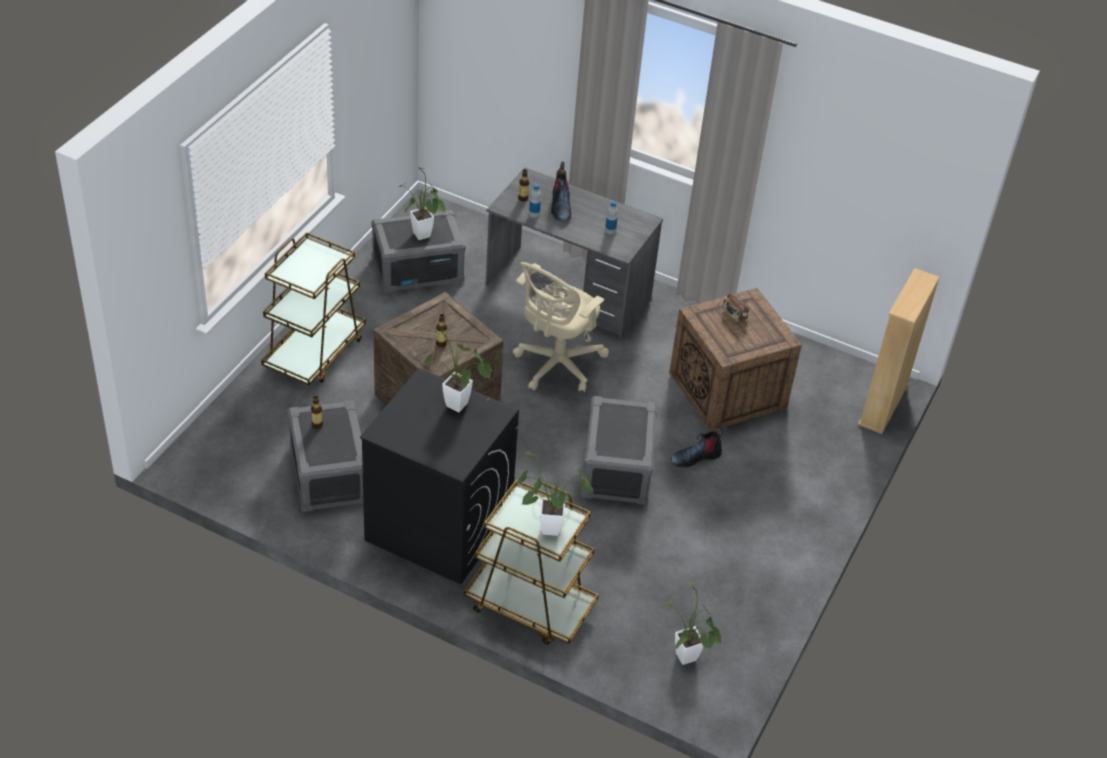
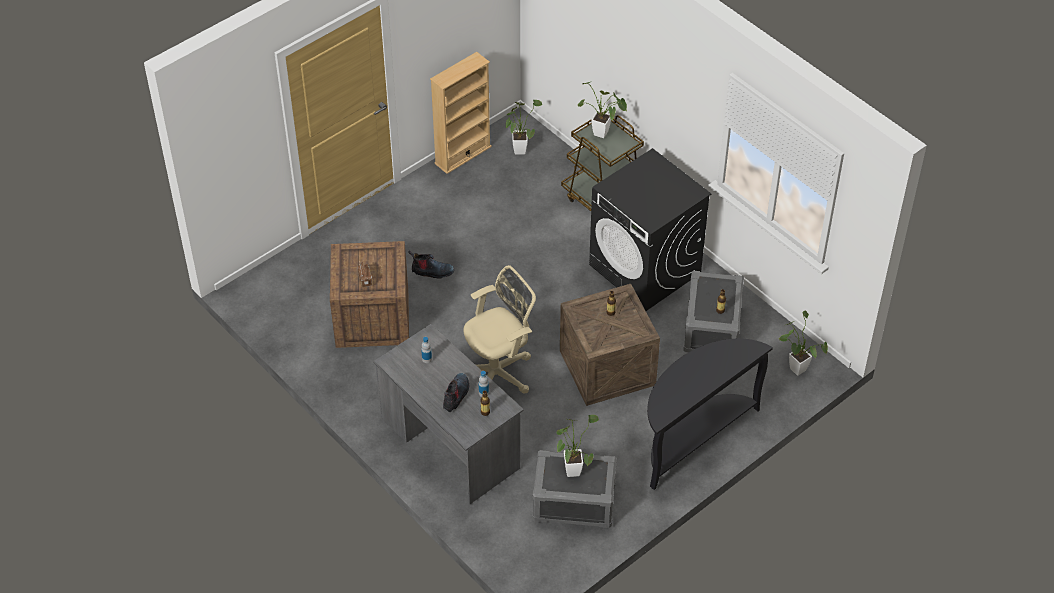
camera: 155 degrees left, 5 degrees up
(315, 352) = (693, 437): brown cart -> black console table
(461, 407) = (632, 197): potted plant -> potted plant (795, 367)
(617, 469) = (495, 278): grey storage box -> none
(882, 406) = (261, 274): beige bookcase -> beige bookcase (463, 155)

